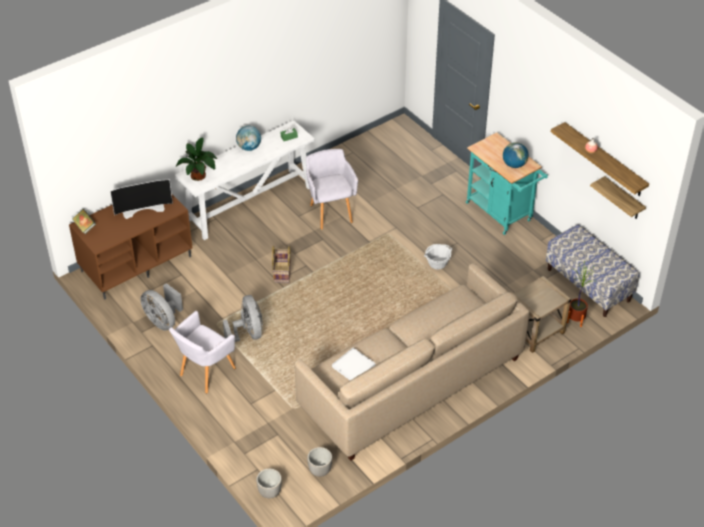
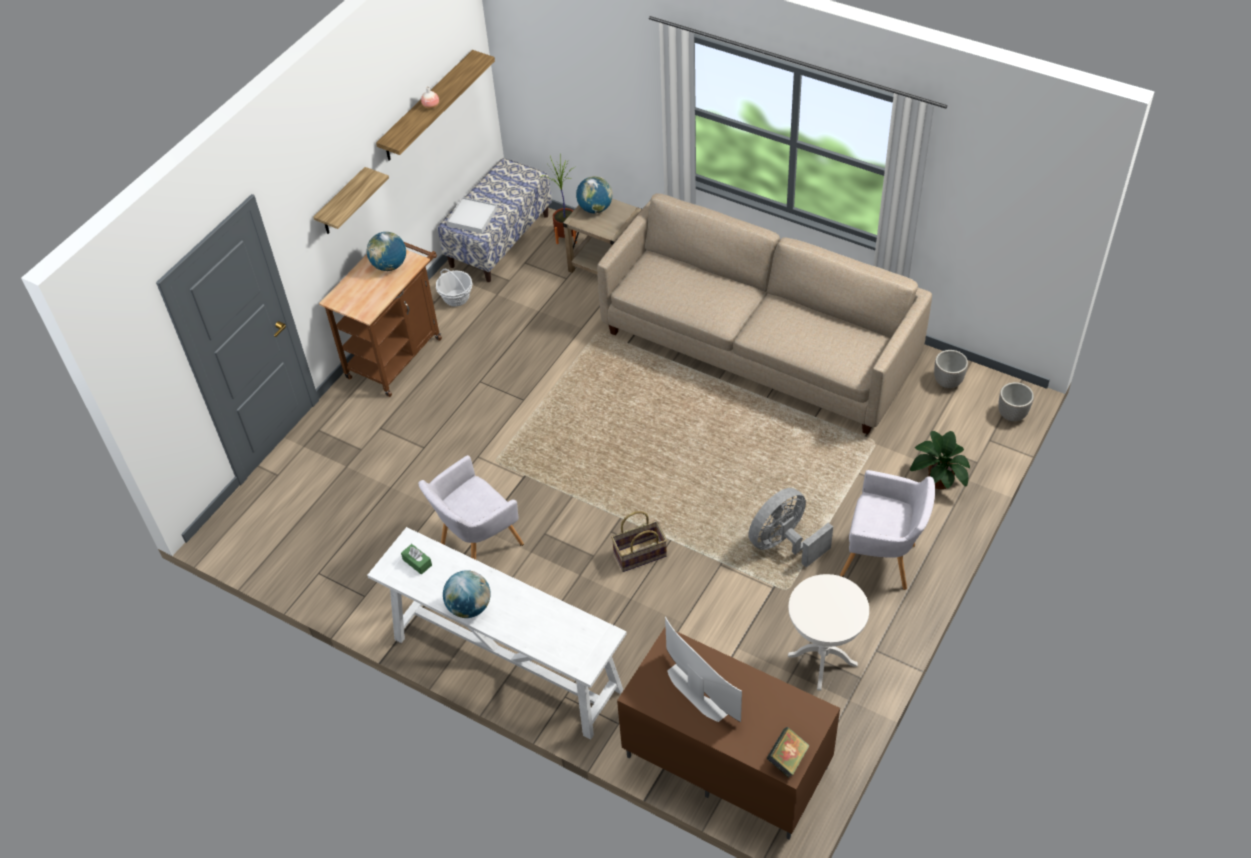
camera: 110 degrees left, 5 degrees up
(163, 321) = (822, 660): grey fan -> white side table
(199, 175) = (574, 647): potted plant -> potted plant (938, 478)
(353, 366) = (828, 340): white tray -> white tray (472, 217)
(437, 263) = (531, 389): basket -> basket (456, 298)
(501, 214) = (397, 353): turquoise cart -> brown cart
(549, 295) = (595, 208): none -> globe
(623, 199) = (459, 114): shelf -> shelf (342, 203)

